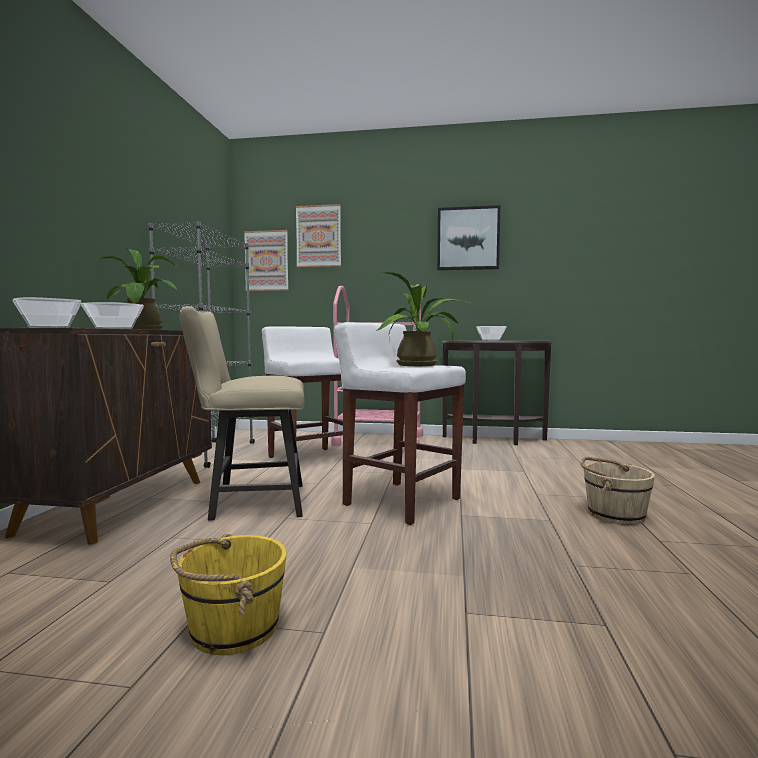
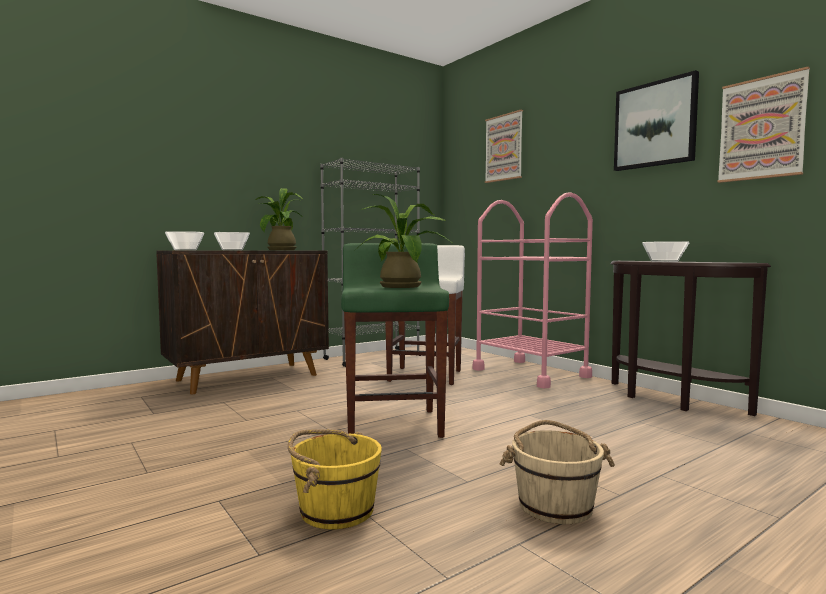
camera: 45 degrees right, 0 degrees up
(232, 628) = (130, 452): yellow bucket -> yellow bucket (335, 510)
(250, 502) = (306, 395): beige chair -> none
(266, 261) = (464, 179): picture -> picture (761, 128)
(400, 501) = (393, 424): white stool -> green stool

